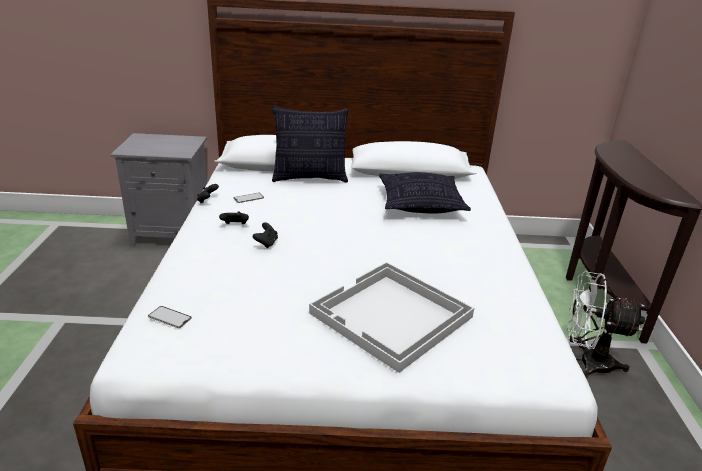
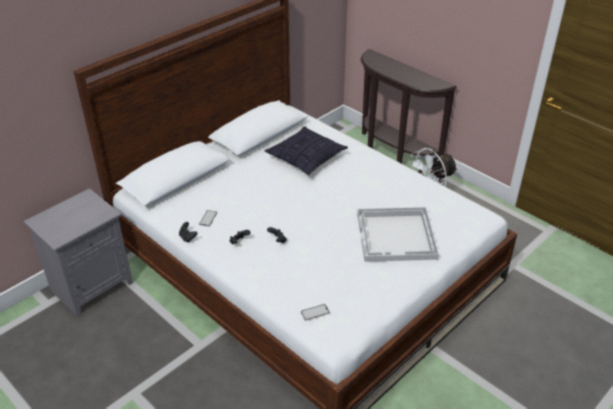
camera: 45 degrees left, 10 degrees up
(310, 178) = (214, 178): pillow -> none

